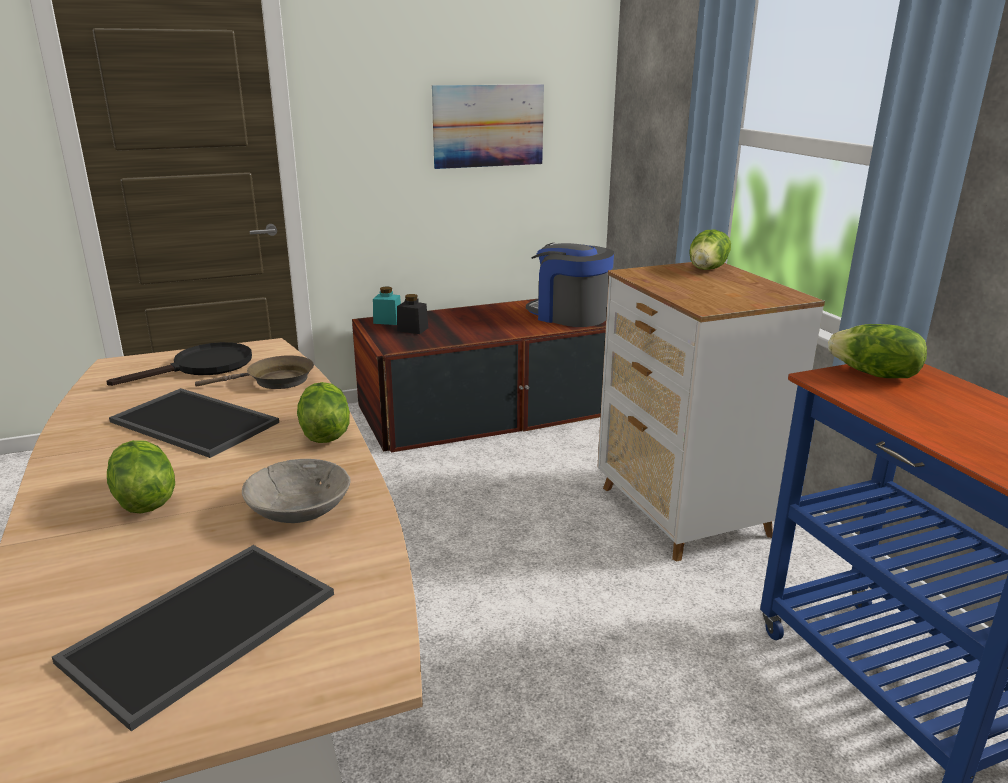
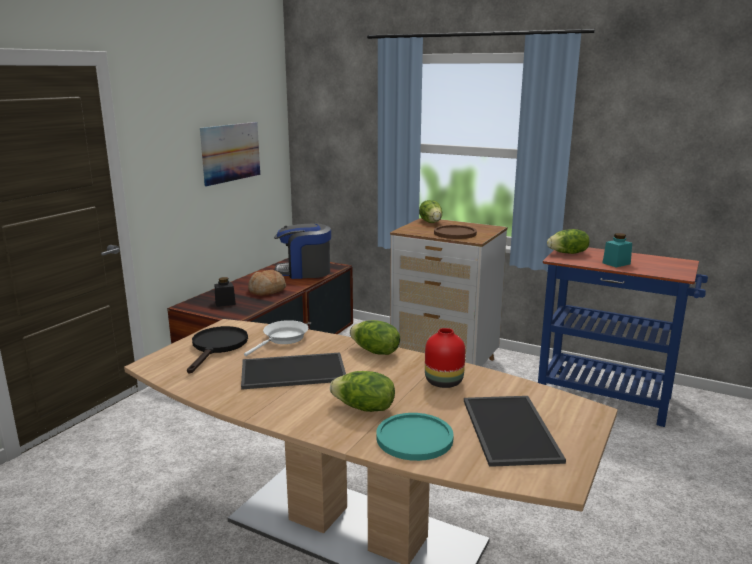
camera: 40 degrees left, 5 degrees down
(90, 569) = (414, 438): none -> turquoise plate
(275, 381) = (283, 339): brown frying pan -> white frying pan
(300, 511) = (444, 381): grey bowl -> red vase
(387, 321) = (197, 302): turquoise jar -> turquoise jar (616, 263)
(482, 327) = (267, 291): none -> bread
(699, 292) = (455, 233): none -> brown plate

